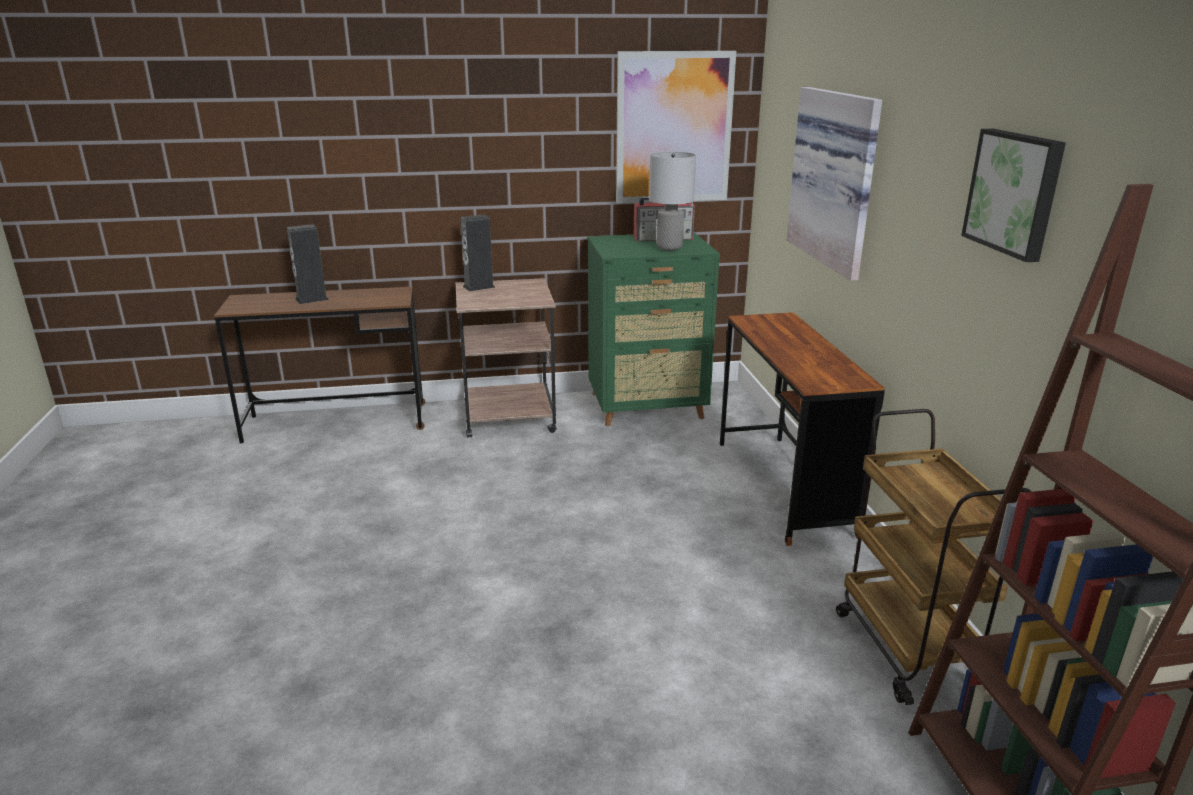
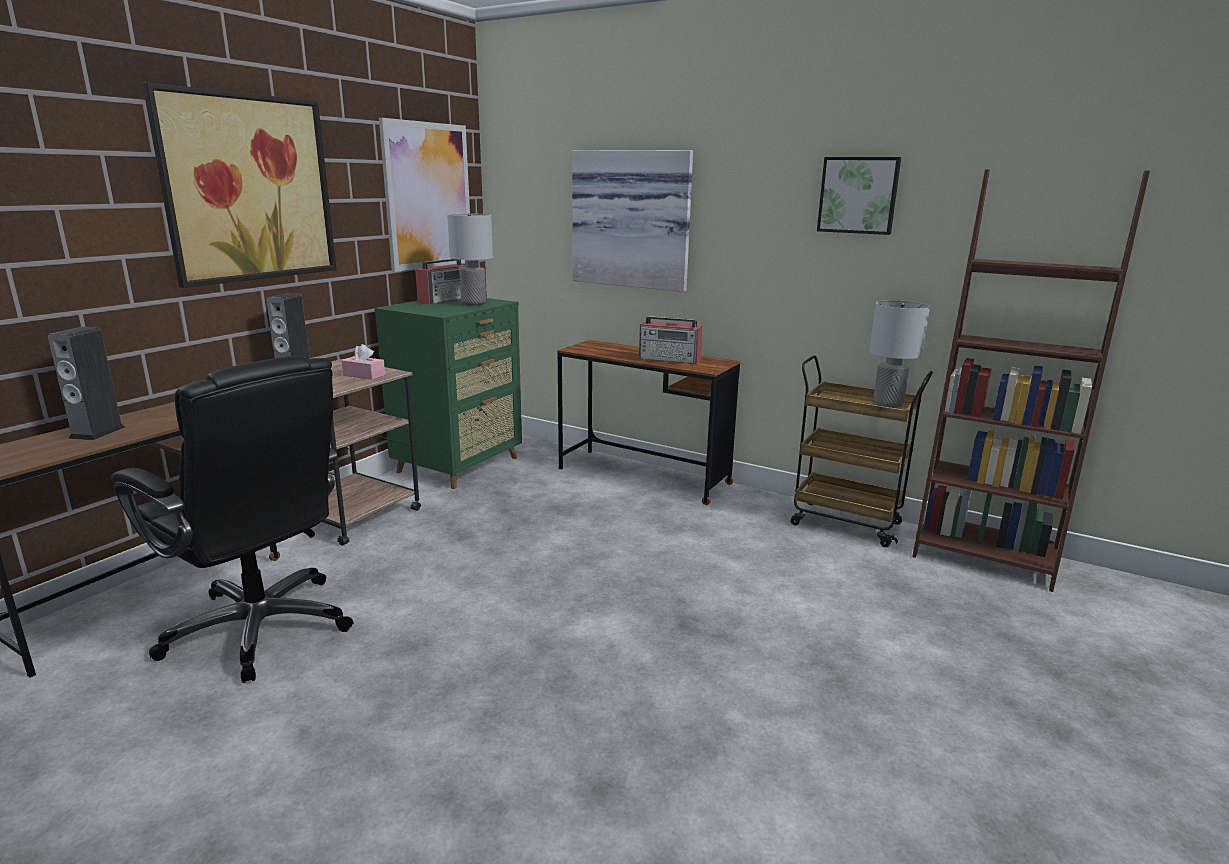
camera: 50 degrees left, 5 degrees down
(347, 470) = (260, 627): none -> black office chair
(469, 123) = (249, 188): none -> picture
(519, 298) = (364, 375): none -> pink tissue box
(806, 360) = (670, 360): none -> radio
(963, 514) = (887, 406): none -> grey table lamp

